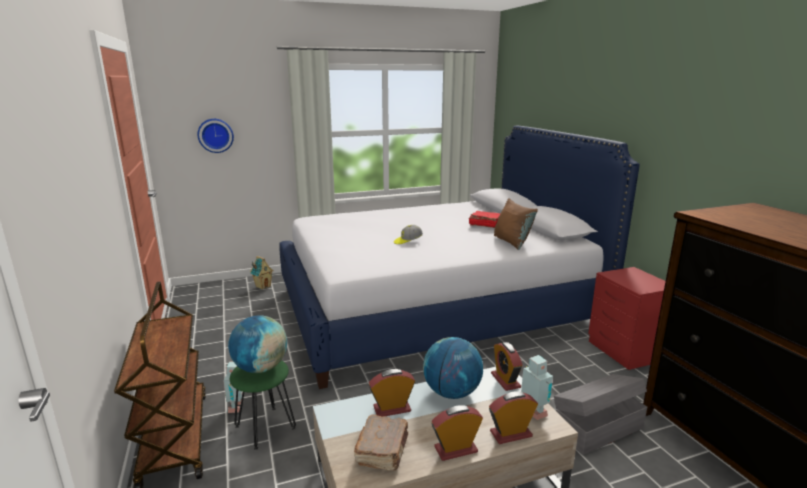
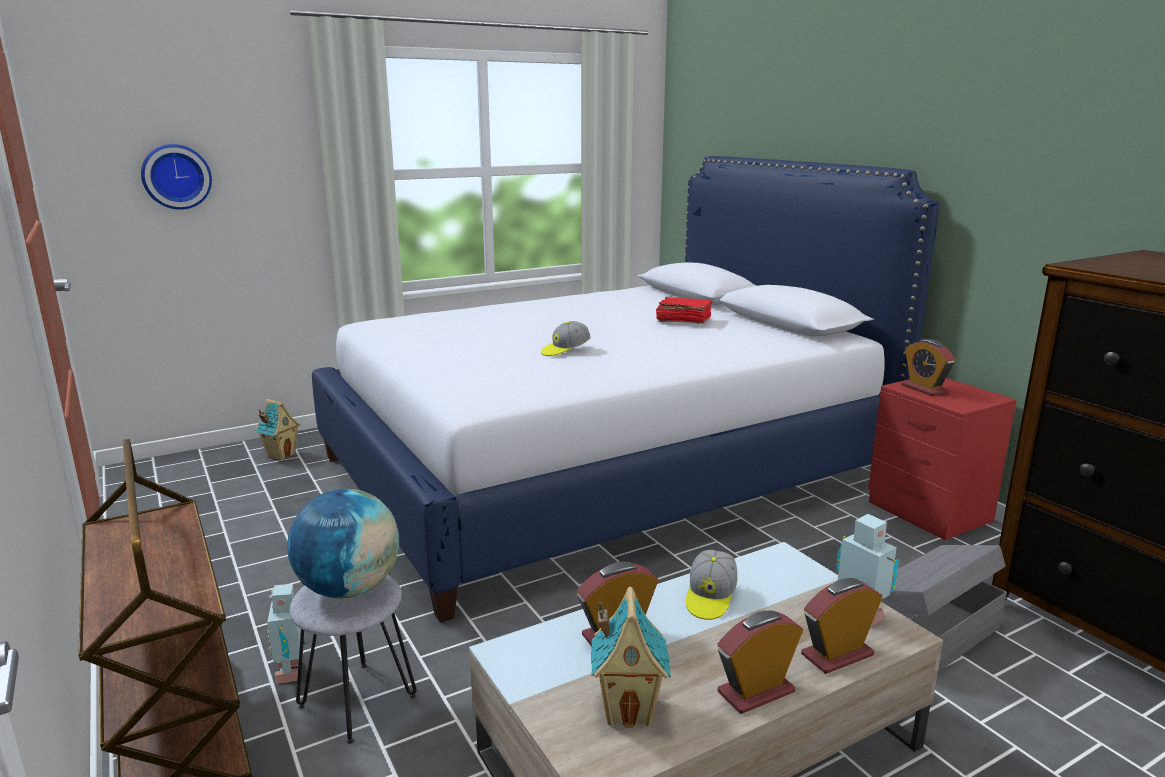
camera: 10 degrees left, 0 degrees up
(265, 427) = (356, 702): green stool -> grey stool
(383, 450) = (629, 709): brown book -> toy house
(452, 392) = (710, 597): globe -> cap
(505, 380) = (791, 569): alarm clock -> alarm clock (924, 389)
(512, 242) = (740, 343): brown pillow -> none

